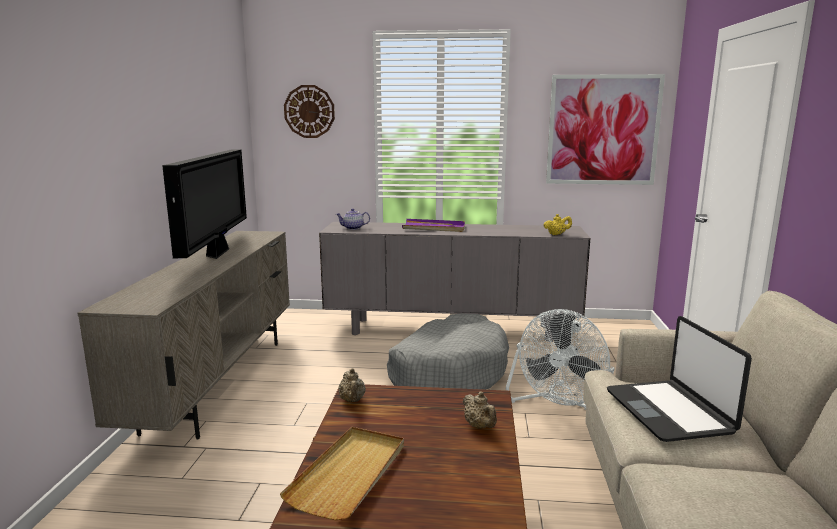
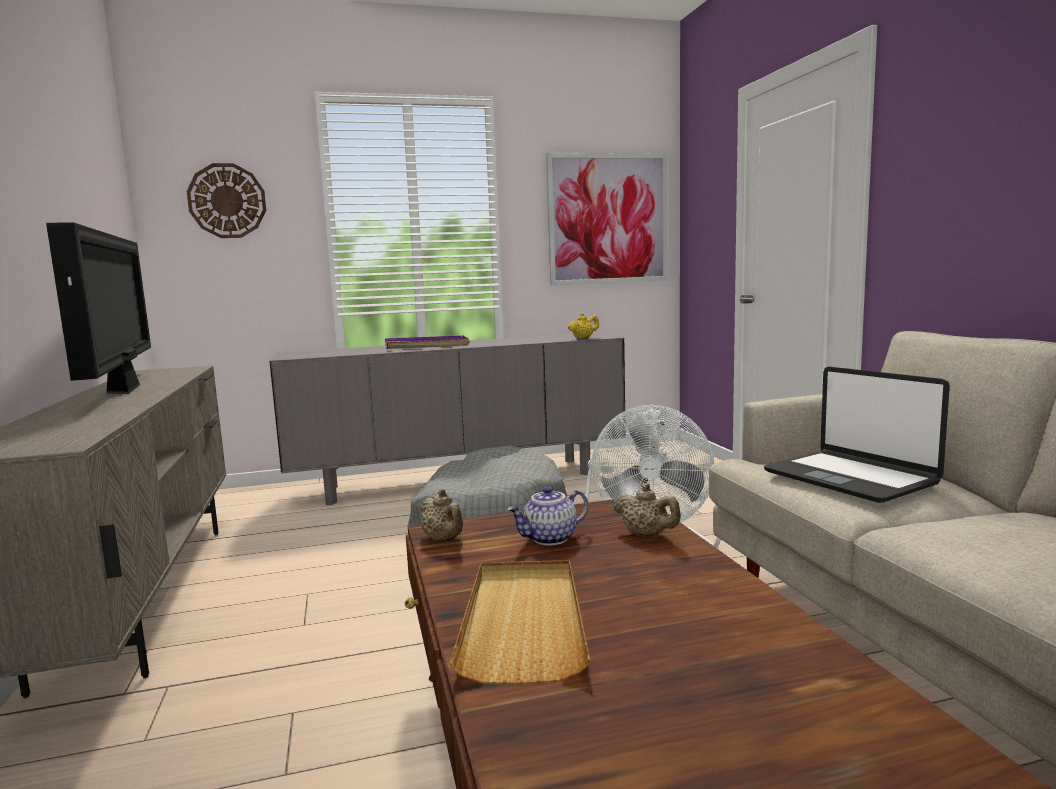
camera: 20 degrees left, 5 degrees down
(353, 228) = (315, 354): teapot -> teapot (550, 539)

